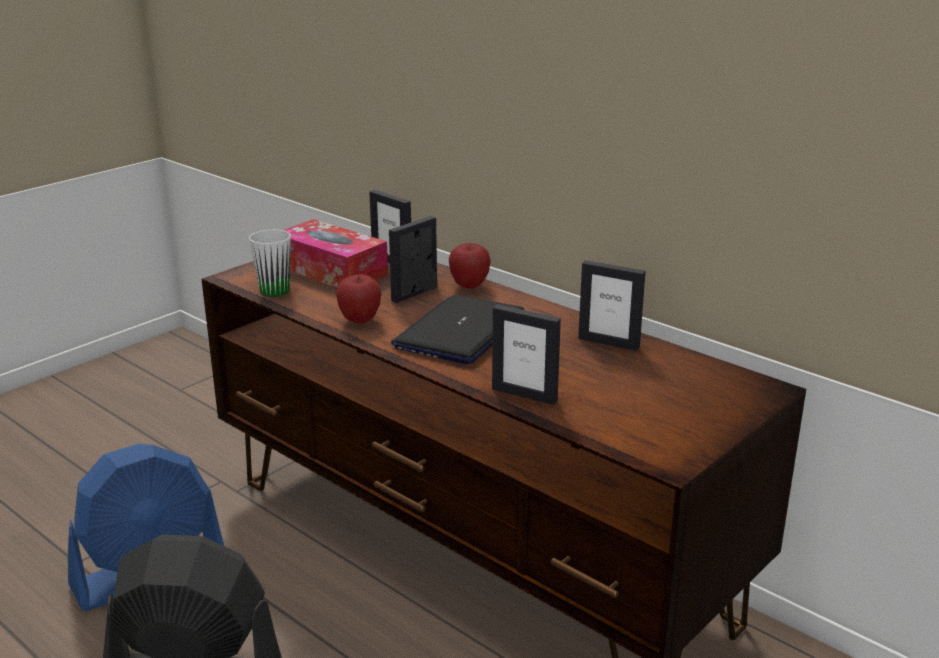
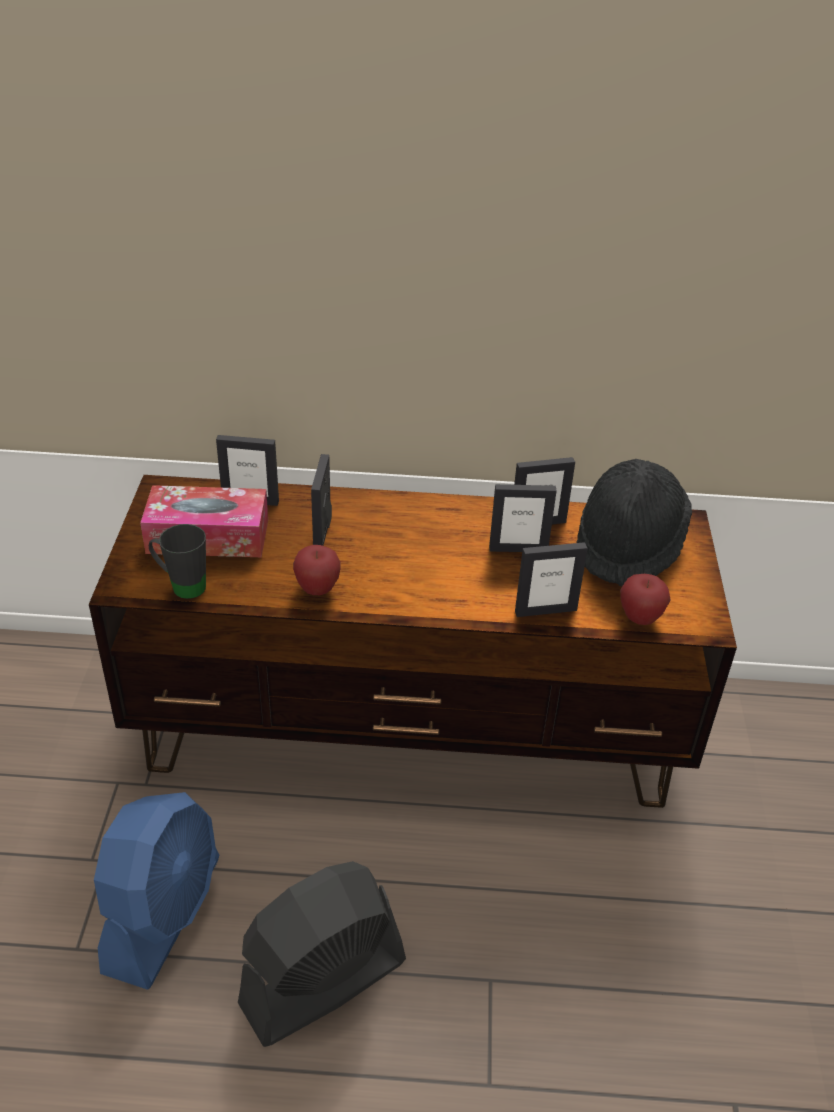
camera: 40 degrees left, 15 degrees up
(271, 288) = (181, 585): white mug -> black mug
(460, 331) = (416, 563): laptop -> none
(469, 286) = (356, 503): apple -> apple (640, 618)
(563, 351) = (518, 549): none -> picture frame
(677, 383) = (628, 545): none -> black hat

